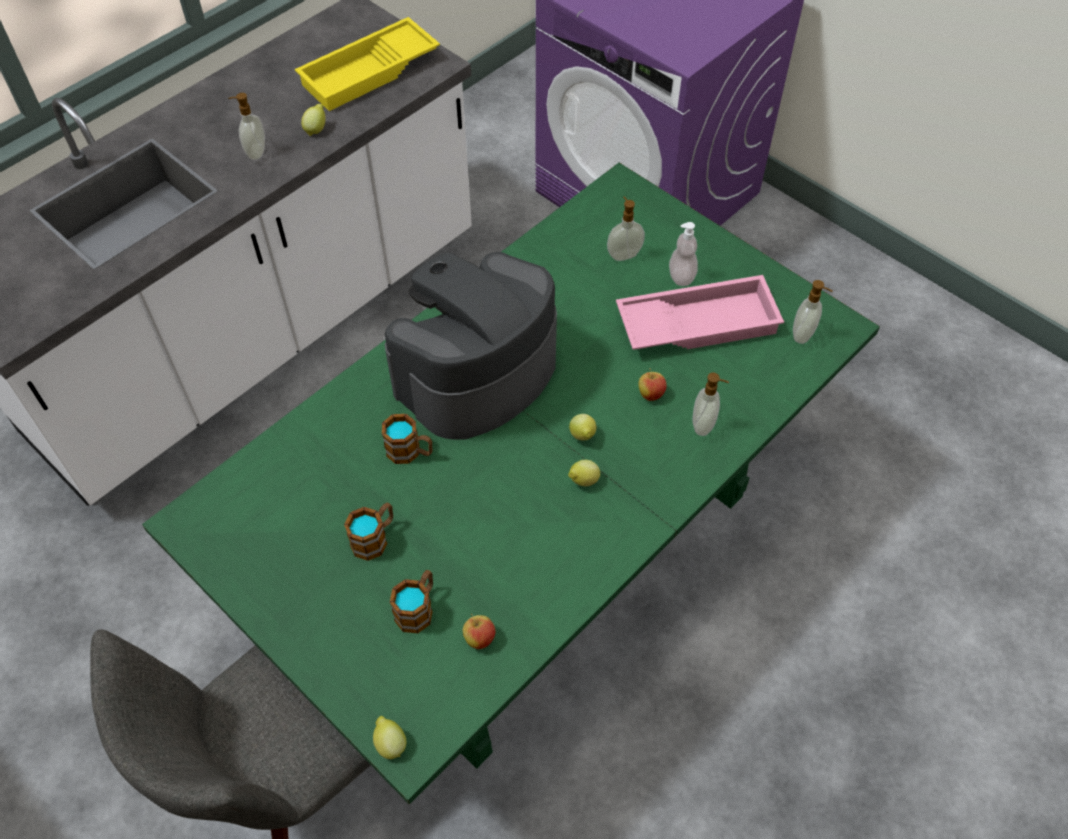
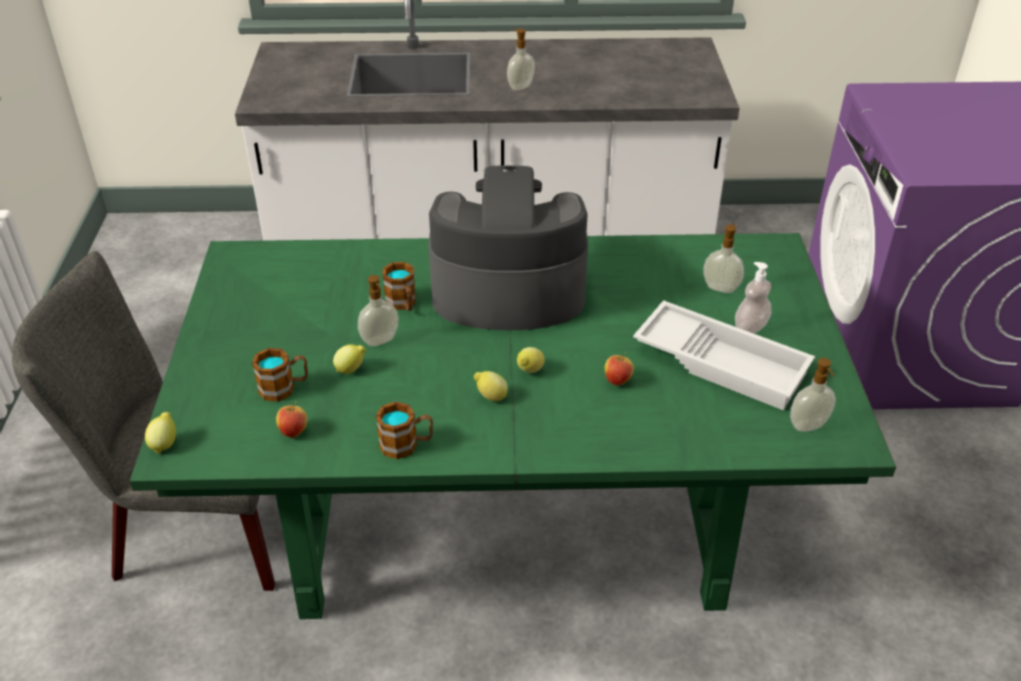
camera: 45 degrees right, 15 degrees down
(316, 129) = (575, 93): lemon -> lemon (351, 369)
(370, 73) = (656, 81): yellow tray -> none
(374, 538) = (315, 333): mug -> mug (406, 444)
(697, 322) = (722, 362): pink tray -> white tray
(704, 425) = (633, 426): soap dispenser -> soap dispenser (380, 341)

